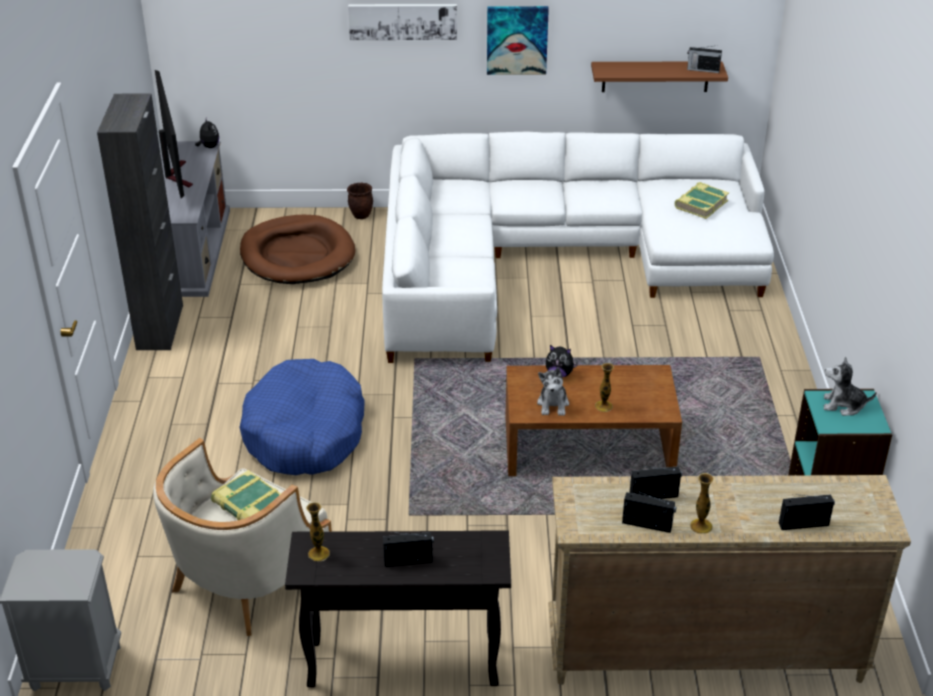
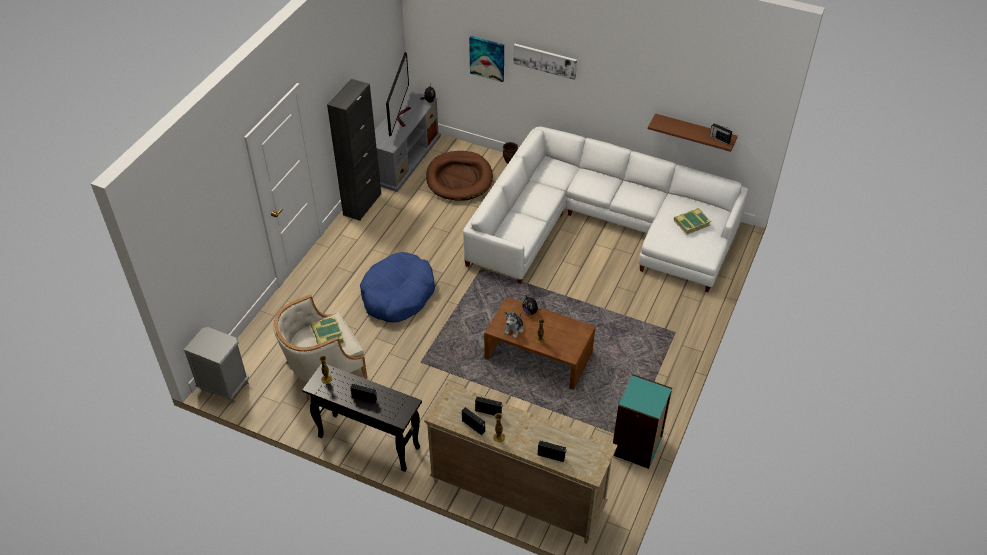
camera: 25 degrees right, 10 degrees up
(517, 39) = (611, 89): picture -> picture (487, 58)
(843, 405) = (646, 392): plush toy -> none

